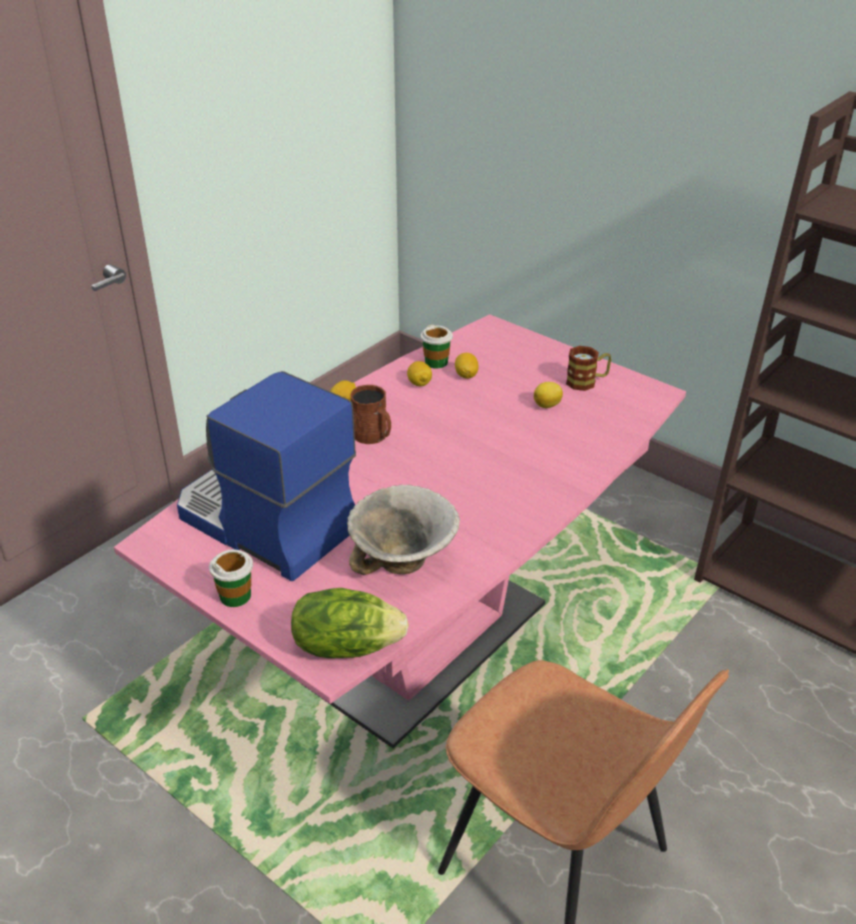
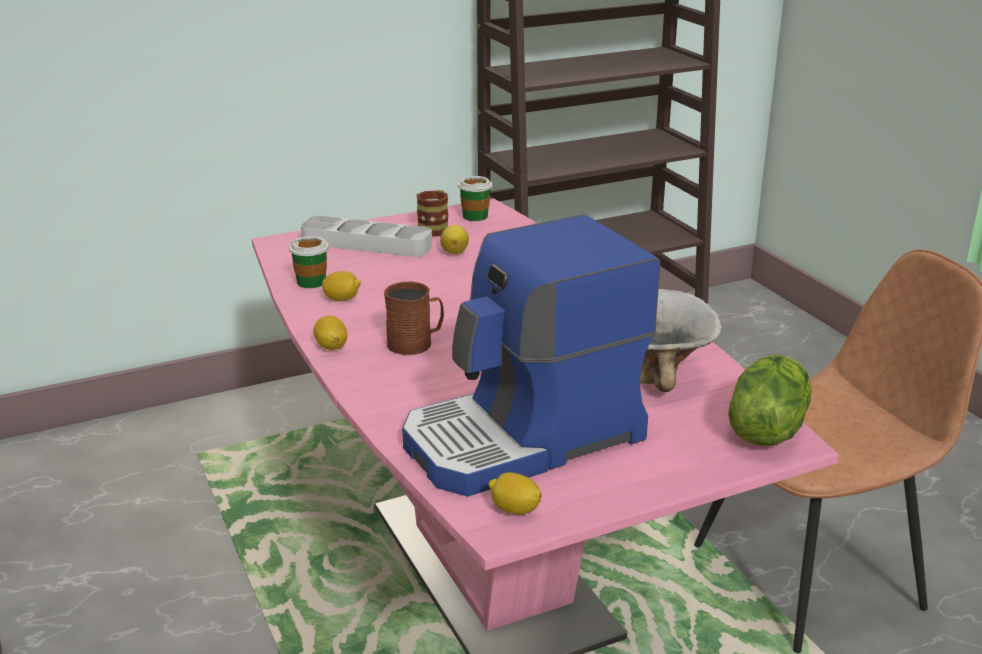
camera: 65 degrees left, 10 degrees down
(235, 596) = (648, 481): cup -> cup (475, 216)
(466, 375) = (356, 274): lemon -> lemon (514, 510)
(524, 362) = (366, 243): none -> grey tray

